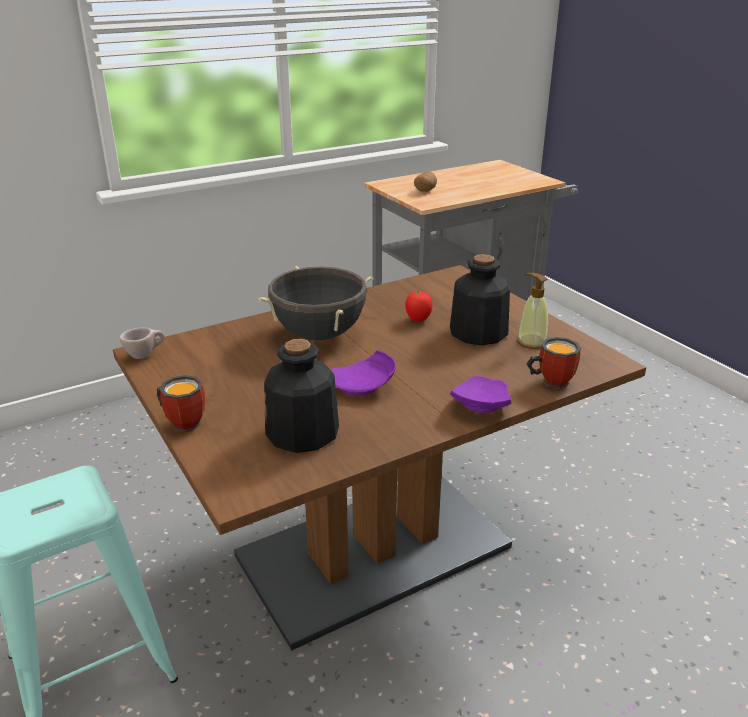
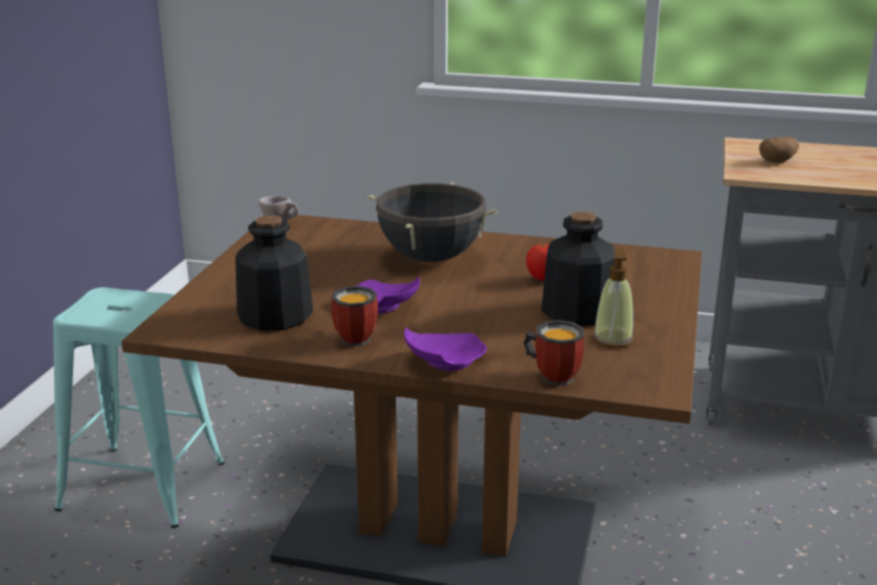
camera: 45 degrees right, 5 degrees down
(184, 421) = (220, 274): mug -> mug (357, 336)

